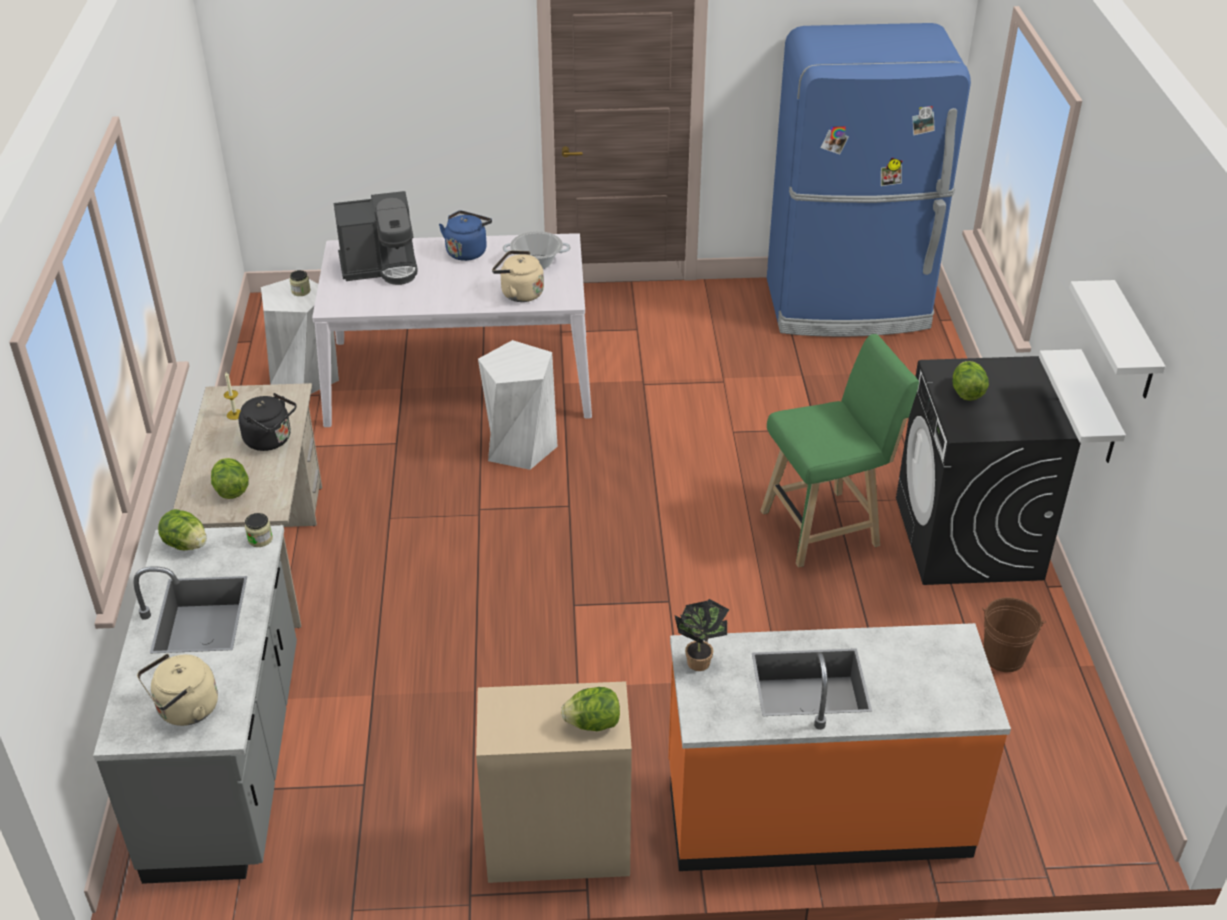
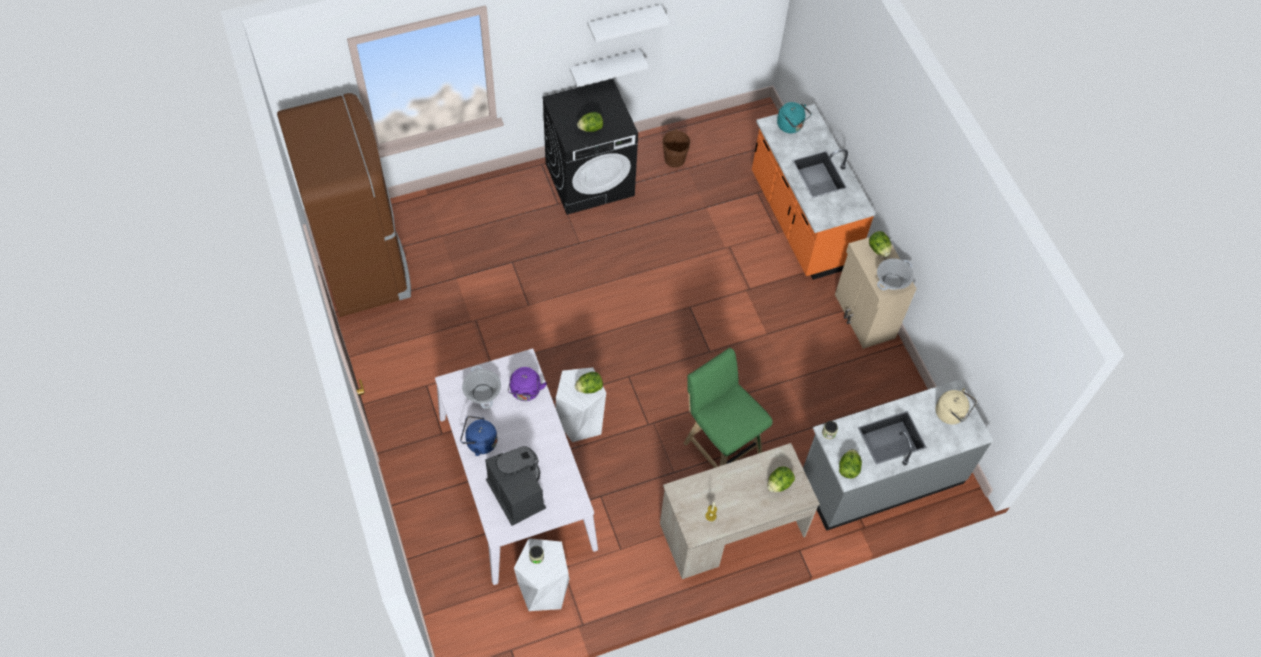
camera: 110 degrees left, 20 degrees up
(271, 440) = (727, 482): black kettle -> none
(509, 721) = (892, 281): none -> cooking pot
(511, 369) = (589, 388): none -> lettuce
(519, 293) = (525, 392): beige kettle -> purple kettle
(699, 659) = (825, 216): potted plant -> none
(826, 527) = (603, 244): green stool -> green stool (720, 445)
(848, 305) = (364, 263): blue fridge -> brown fridge
(949, 672) = (791, 126): none -> turquoise kettle

